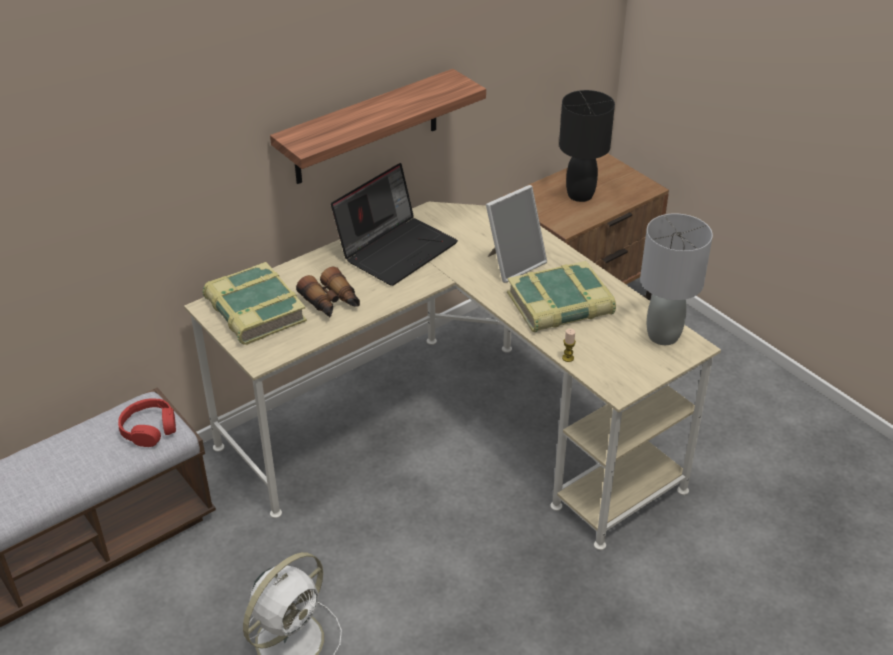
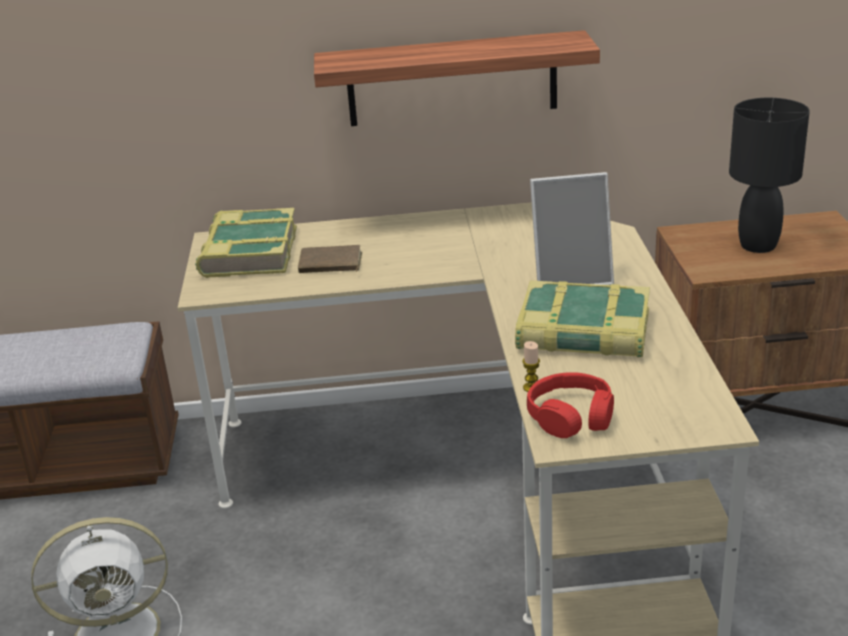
camera: 35 degrees right, 10 degrees down
(149, 429) = (104, 350): red headphones -> red headphones (571, 416)
(331, 303) = (330, 264): binoculars -> brown book
(397, 248) = (455, 234): laptop -> none
(664, 336) = (688, 401): grey table lamp -> none

